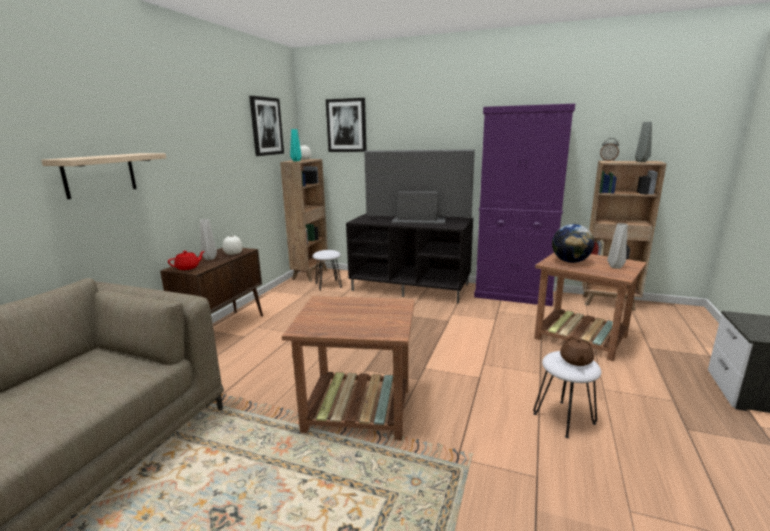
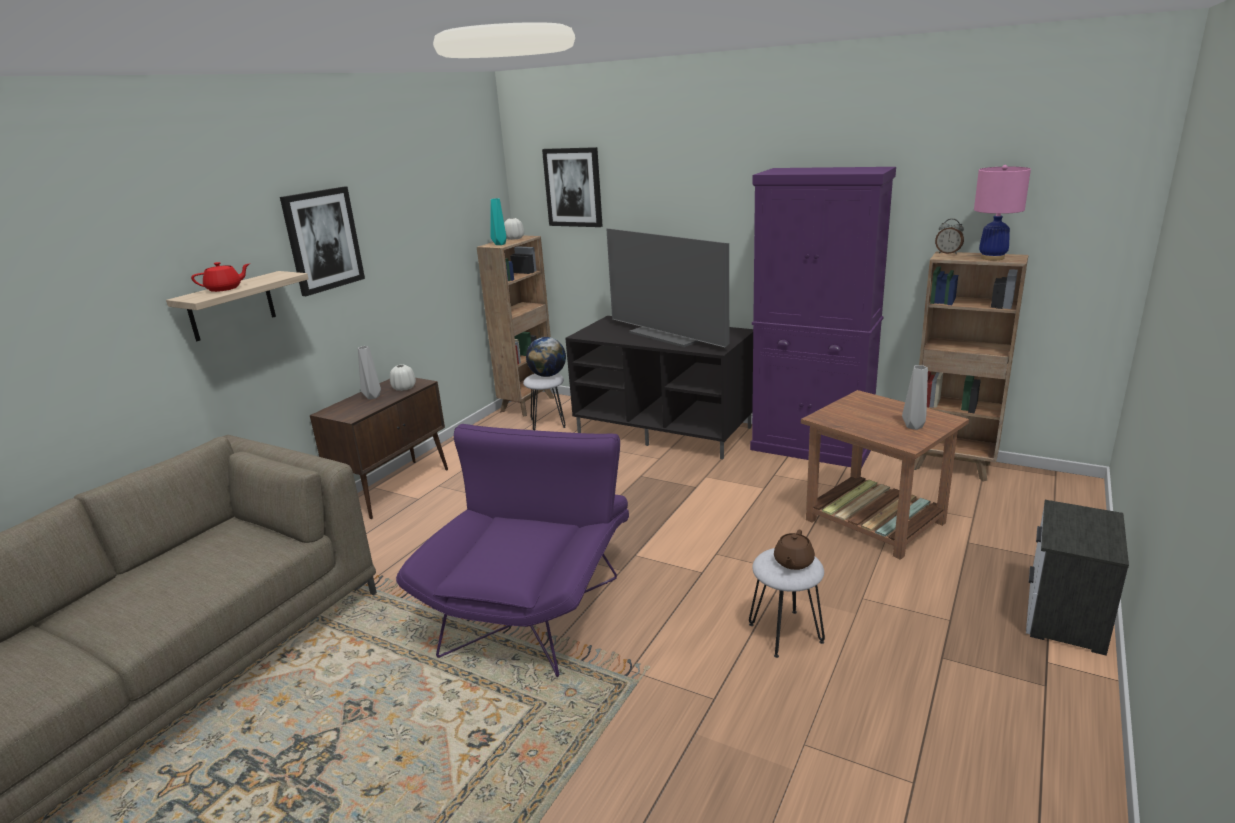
camera: 10 degrees right, 5 degrees up
(188, 267) = (343, 411): red teapot -> red teapot (225, 289)
(266, 126) = (454, 198): picture -> picture (323, 240)
(359, 409) = (534, 604): brown side table -> purple armchair
(418, 220) = (669, 335): television -> television turned 150 degrees counterclockwise
(570, 261) = (855, 415): globe -> globe (548, 375)
(640, 161) = (992, 258): grey vase -> pink table lamp

